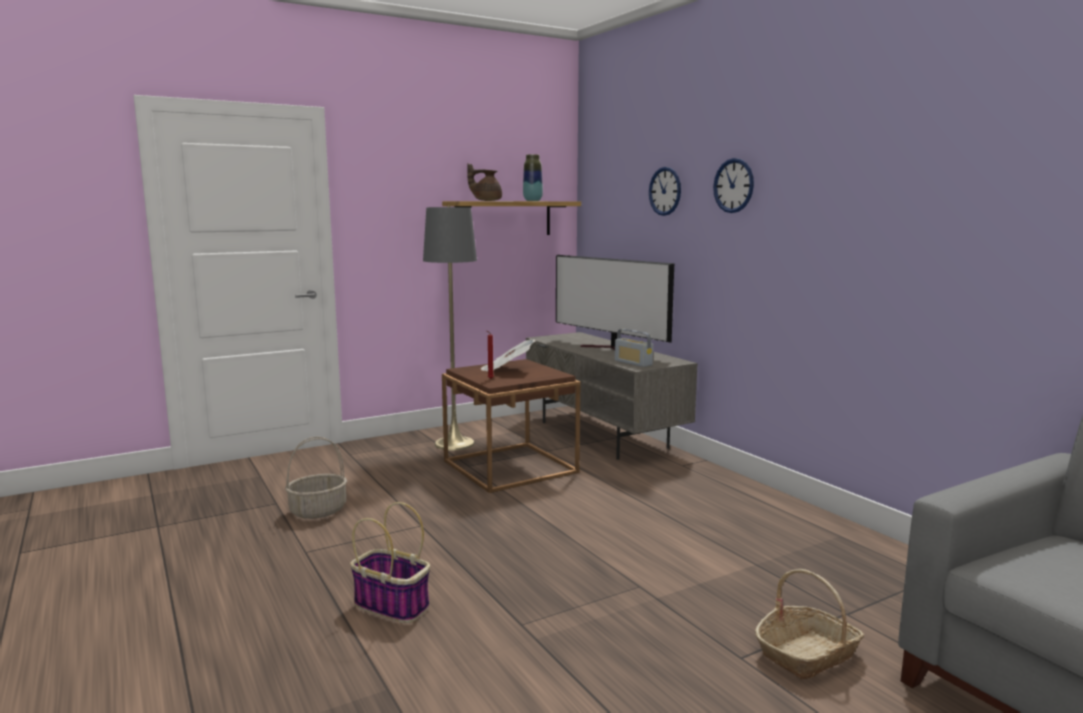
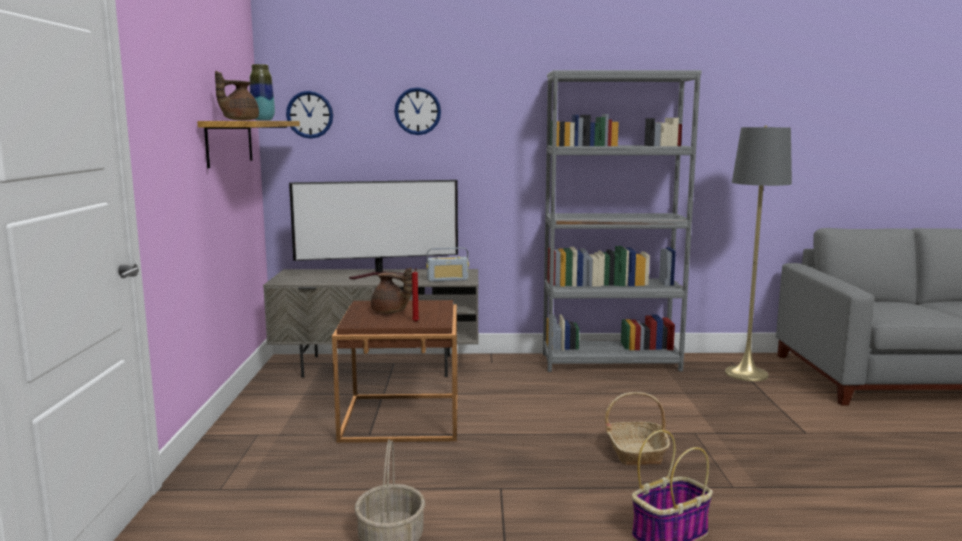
camera: 60 degrees left, 0 degrees up
(454, 444) = (290, 426): grey floor lamp -> grey floor lamp (746, 374)
(507, 370) = (390, 312): newspaper -> brown teapot
(733, 185) = (509, 107): wall clock -> wall clock (309, 114)
(784, 511) = (610, 362): none -> grey bookcase
(807, 654) = (806, 415): basket -> basket (635, 451)

